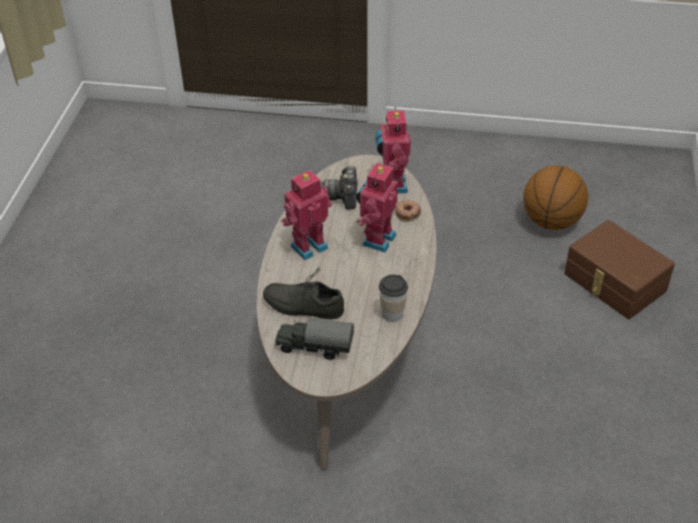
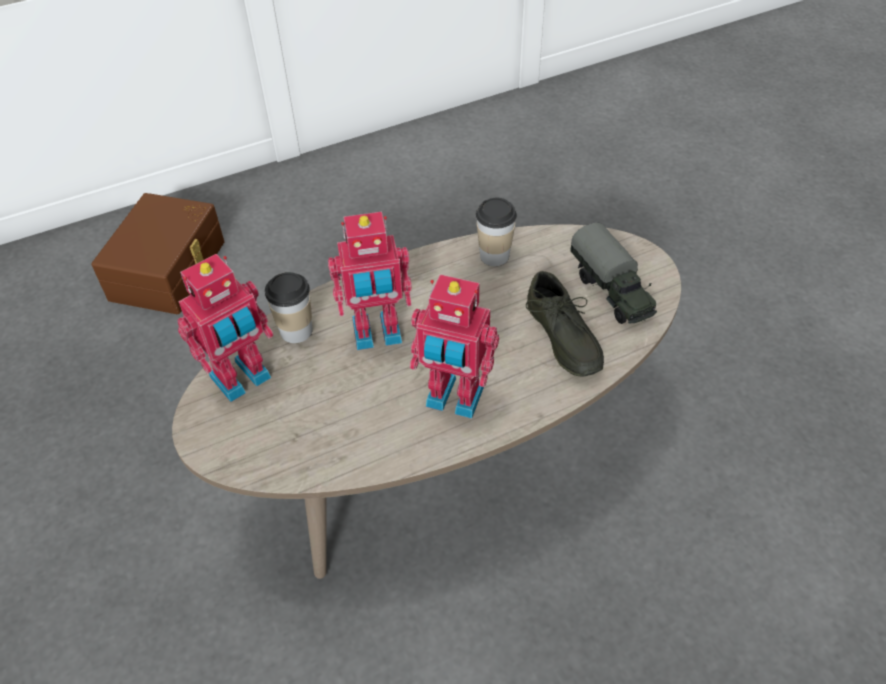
camera: 125 degrees left, 5 degrees up
(342, 196) = (312, 424): camera -> none
(408, 213) = (296, 331): donut -> cup
(551, 221) = (76, 364): basketball -> none

